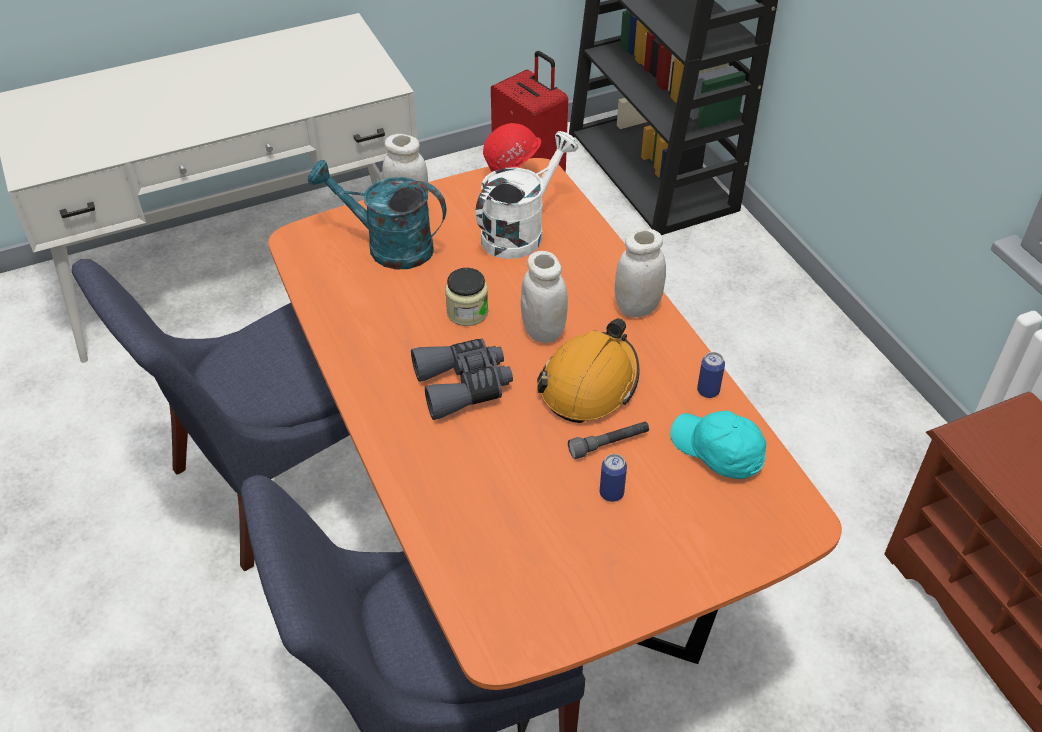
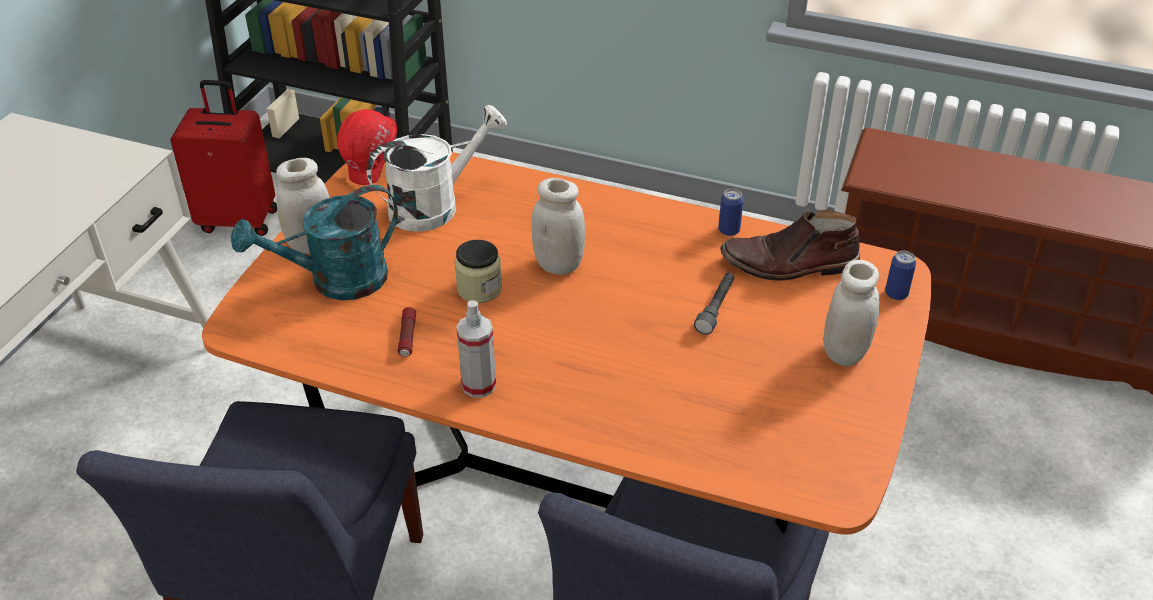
camera: 45 degrees left, 5 degrees down
(377, 380) = (479, 385): none -> spray bottle
(380, 315) = (407, 337): none -> flashlight
(463, 385) = (554, 342): grey binoculars -> none
(520, 231) = (435, 205): white watering can -> white watering can turned 60 degrees clockwise
(589, 383) = (644, 278): orange hard hat -> none
(611, 493) = (763, 338): can -> can (896, 294)
(637, 308) = (603, 206): white jar -> white jar (844, 352)
(717, 452) = (789, 264): turquoise cap -> brown boot

